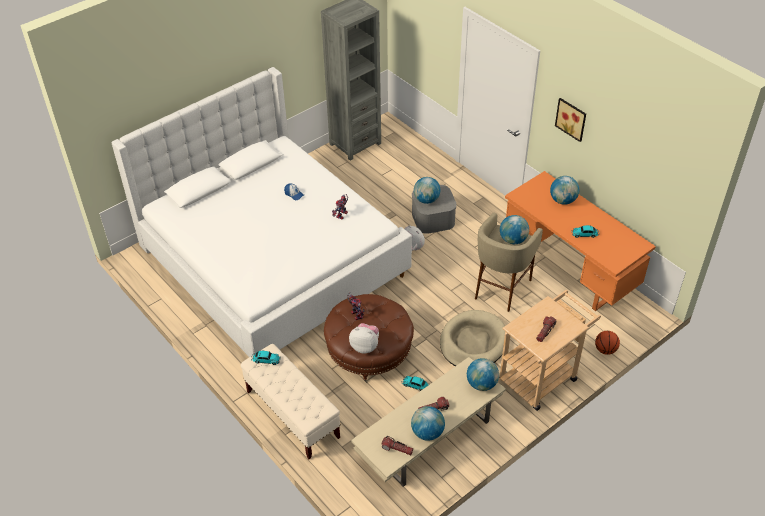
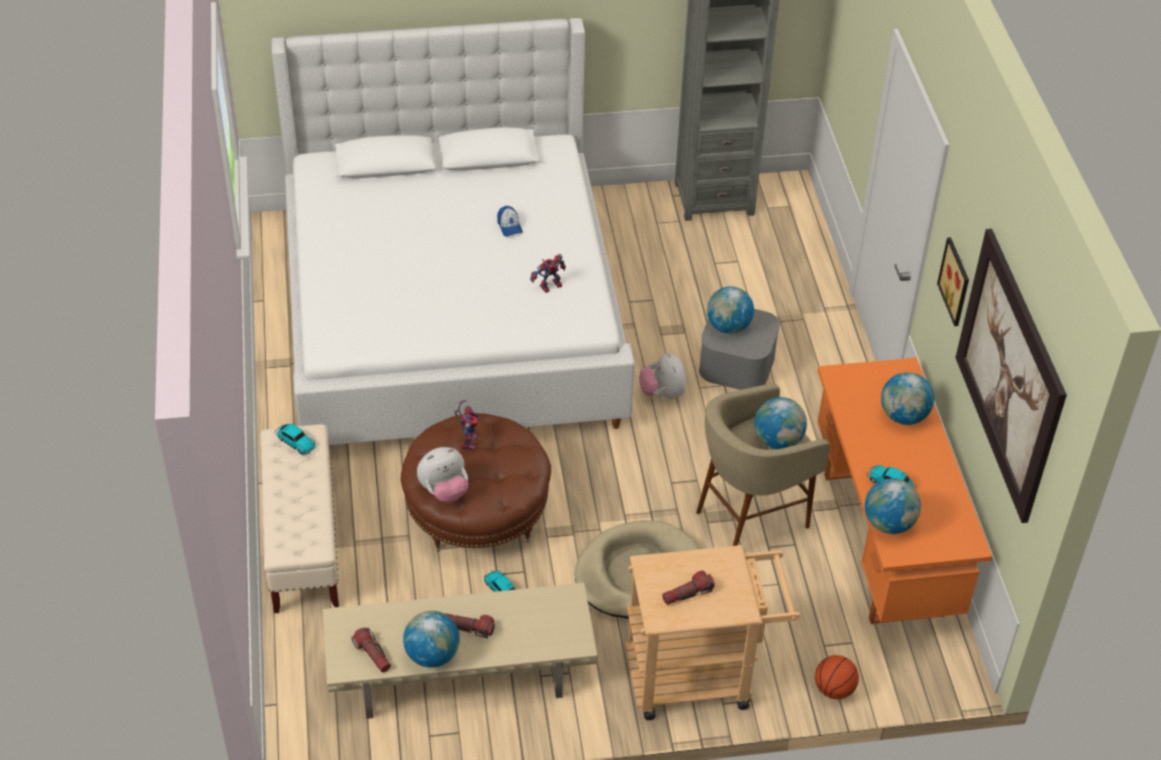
camera: 30 degrees right, 0 degrees up
(365, 346) = (444, 491): plush toy -> plush toy turned 105 degrees clockwise
(481, 384) = (568, 630): globe -> globe (888, 523)
(642, 149) = (1009, 374): none -> picture

